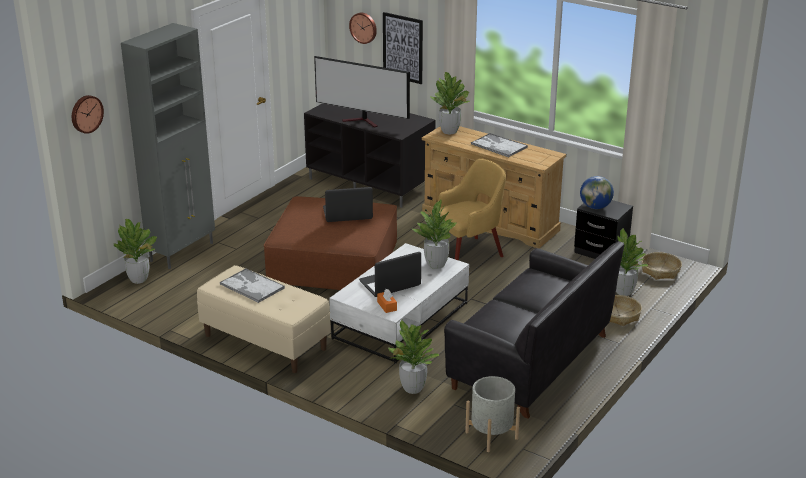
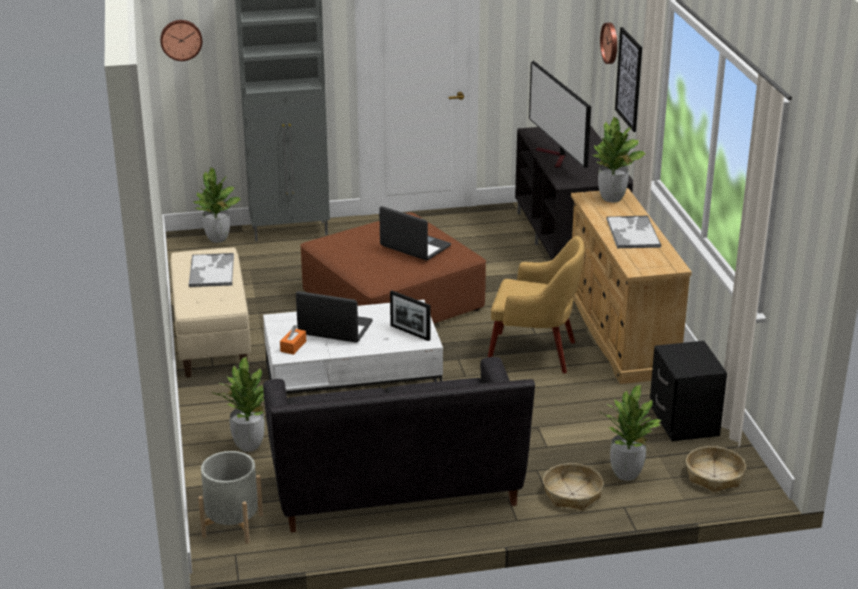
camera: 45 degrees right, 0 degrees up
(436, 265) = (410, 332): potted plant -> picture frame
(595, 207) = (677, 353): globe -> none

